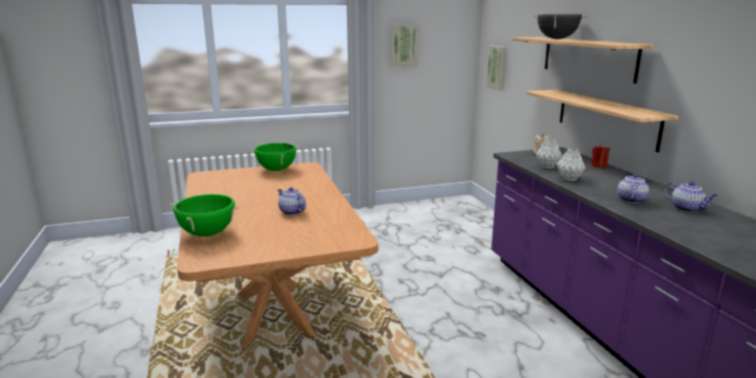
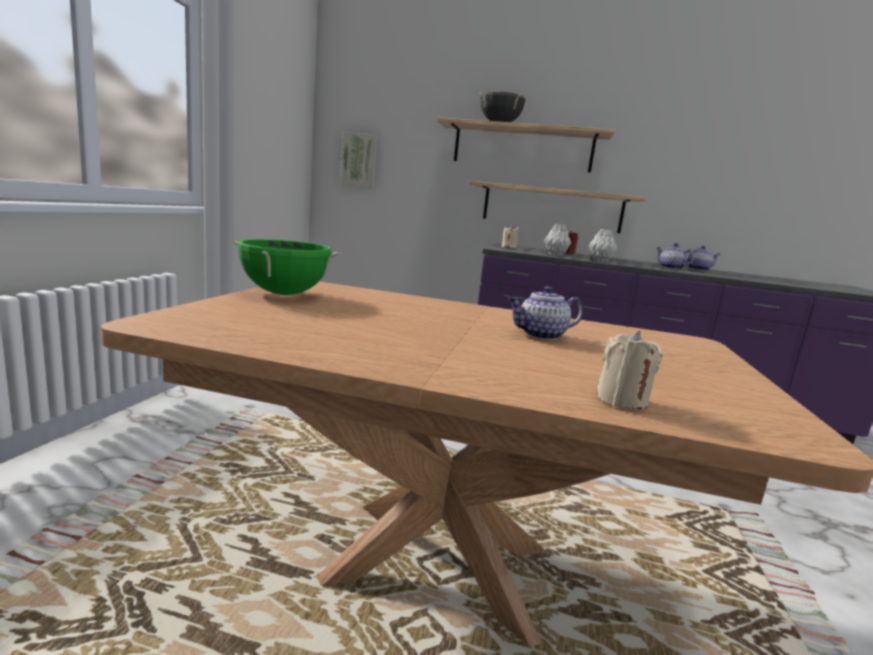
camera: 60 degrees left, 5 degrees down
(207, 234) = (621, 400): green cooking pot -> beige candle
(404, 45) = (252, 108): picture -> none

